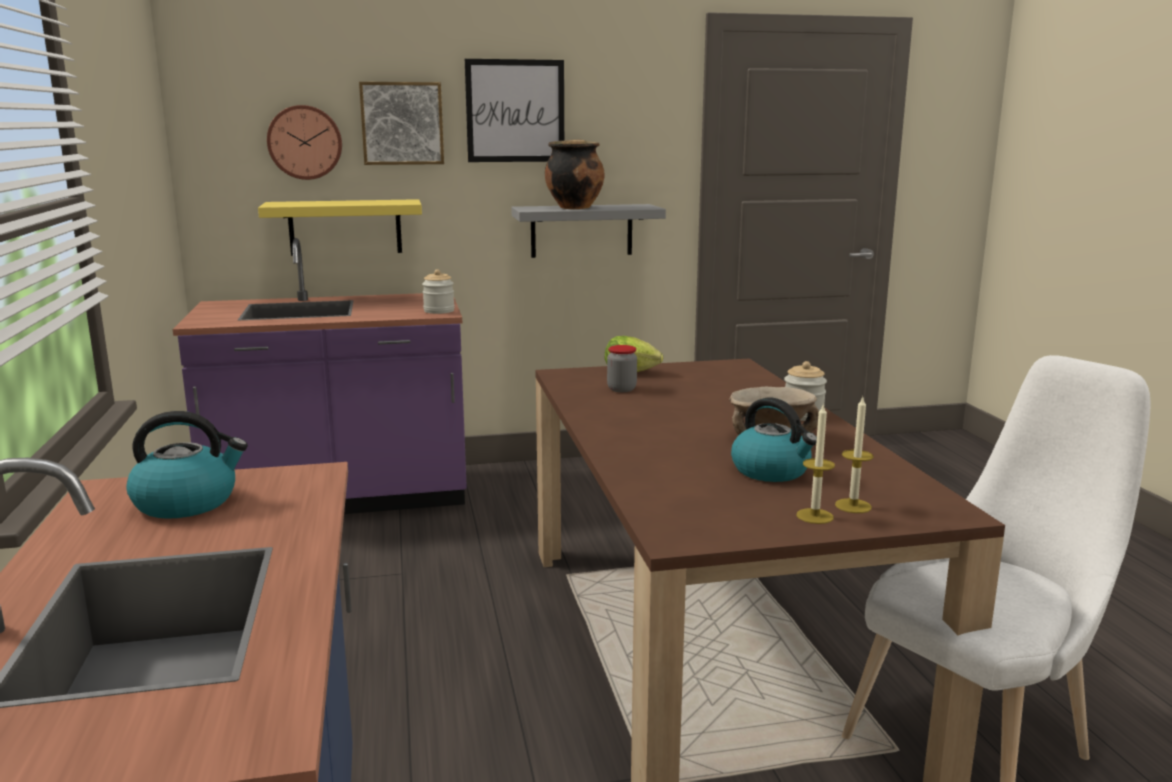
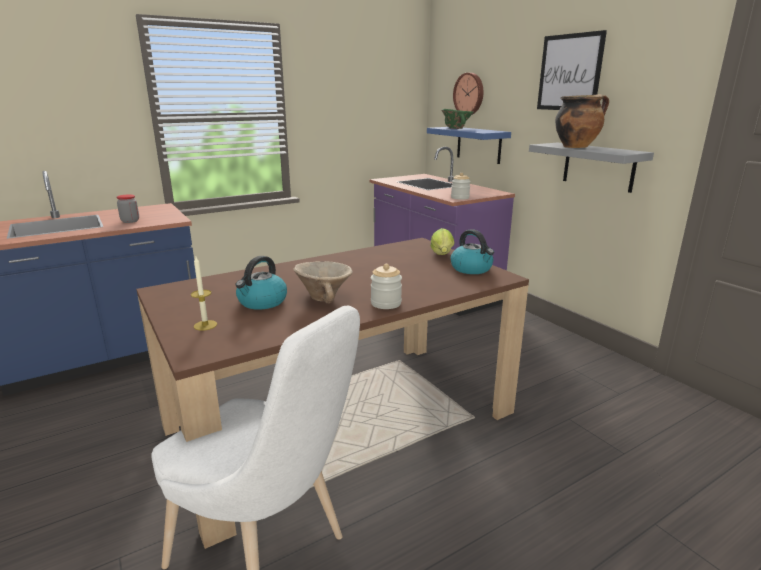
camera: 70 degrees right, 5 degrees up
(187, 502) = (147, 214): kettle -> kettle (472, 269)
(322, 203) = (456, 128): none -> green bowl
(345, 227) = (478, 144): yellow shelf -> blue shelf
(402, 123) = (509, 82): picture -> none
(621, 389) = (401, 257): jar -> jar (130, 221)
(814, 516) = (188, 316): candle -> none

